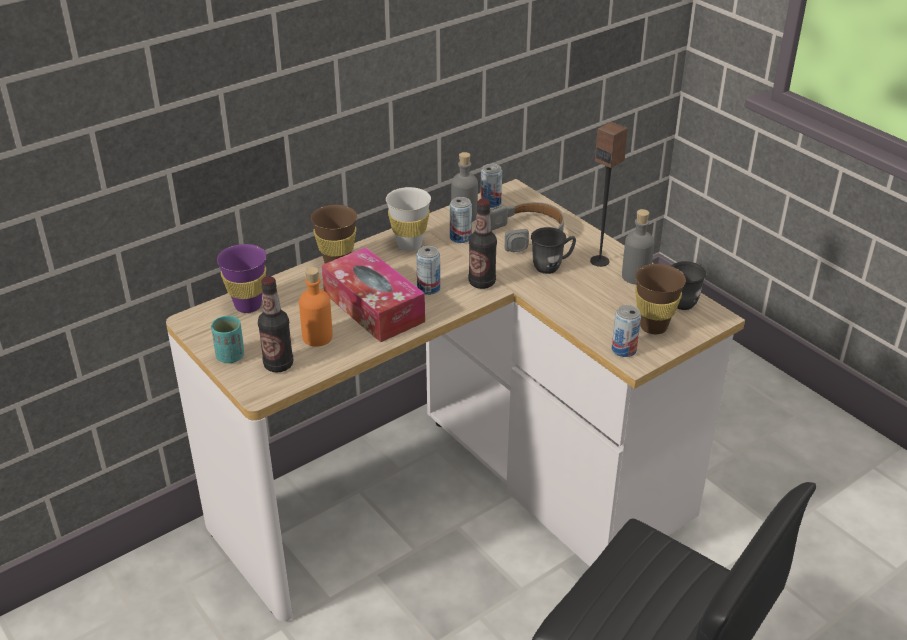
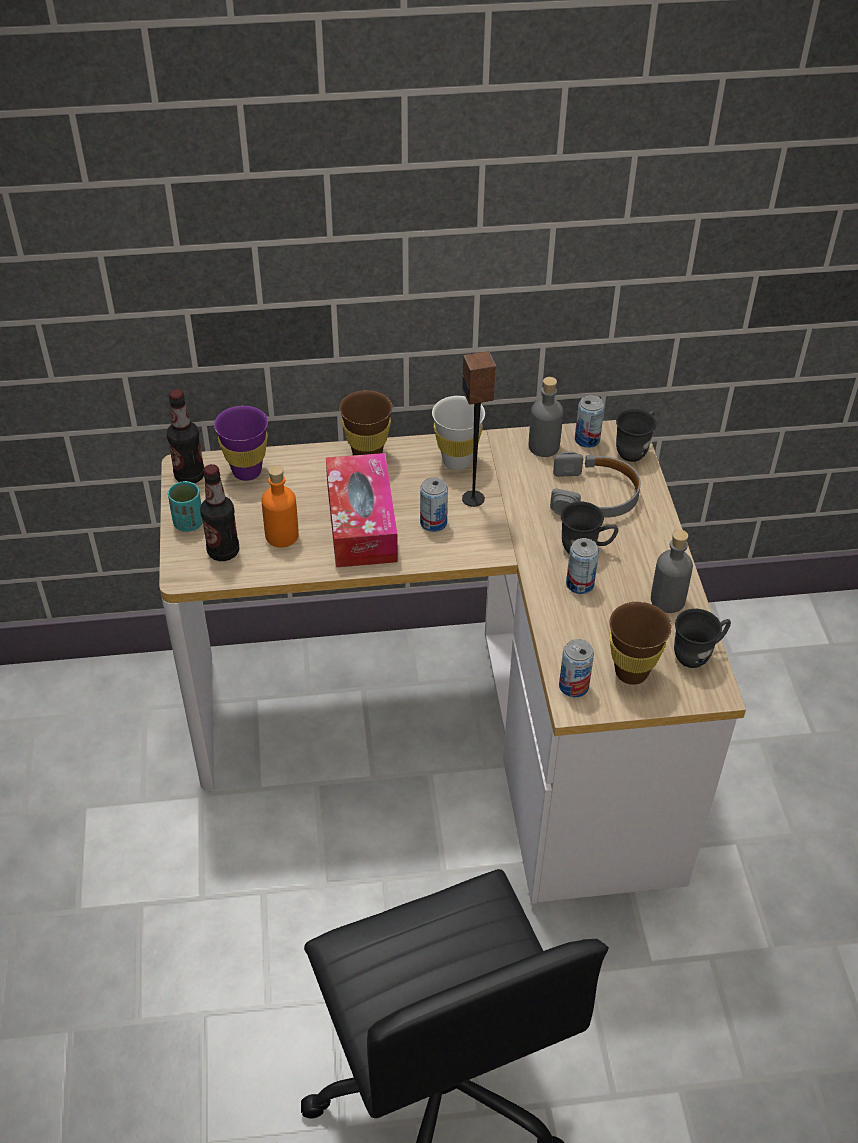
camera: 30 degrees right, 10 degrees up
(460, 237) = (517, 472): can -> can (580, 584)
(482, 282) = (493, 538): bottle -> bottle (189, 476)
(529, 198) = (635, 449): none -> grey mug
(600, 261) = (644, 563): speaker -> speaker (473, 498)

